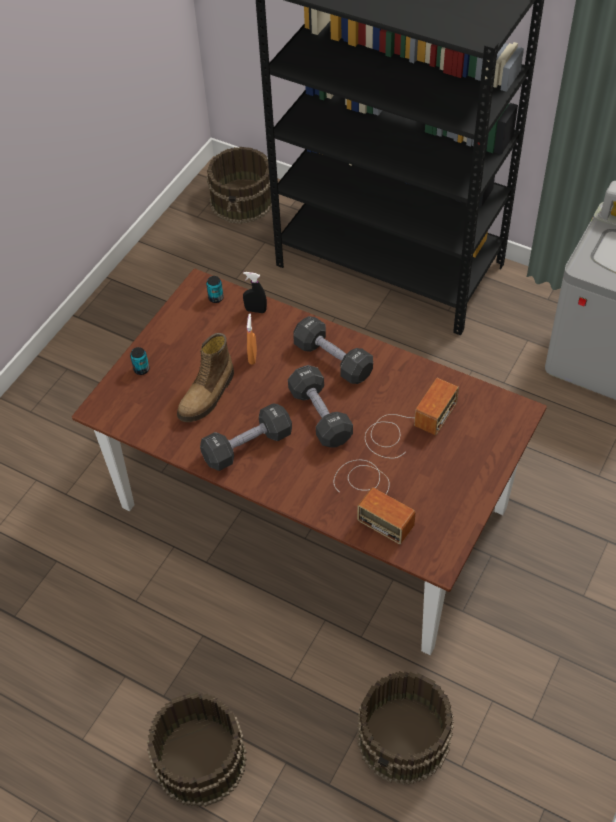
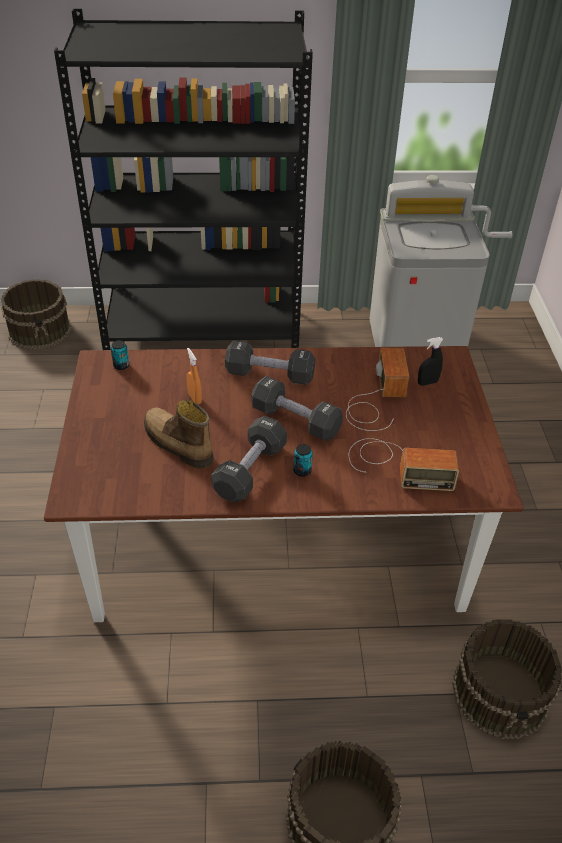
camera: 35 degrees left, 10 degrees down
(141, 369) = (91, 448): can -> can (302, 471)
(208, 395) = (177, 444): boot -> boot turned 135 degrees clockwise
(255, 310) = (167, 362): black spray bottle -> black spray bottle (427, 382)

